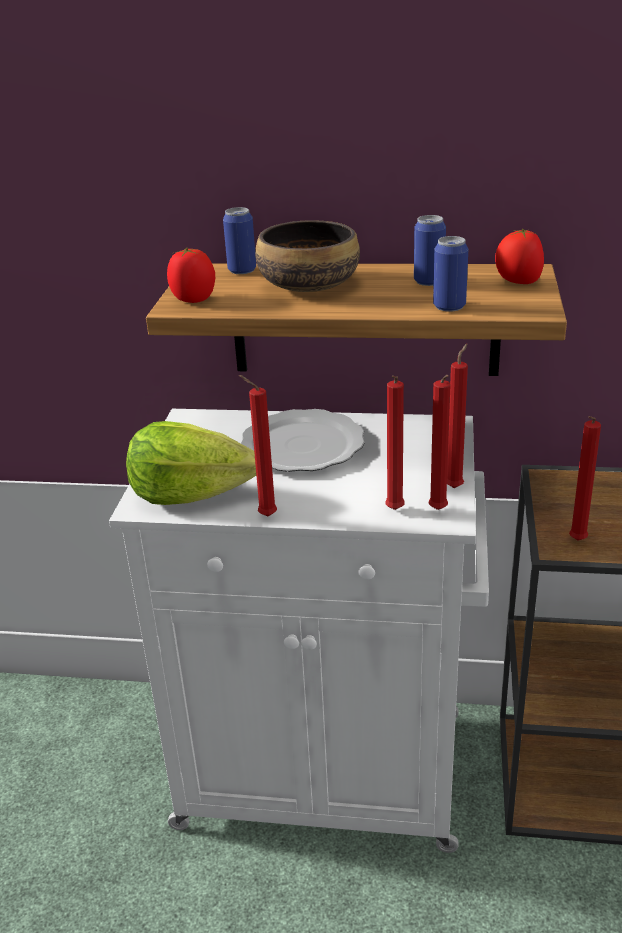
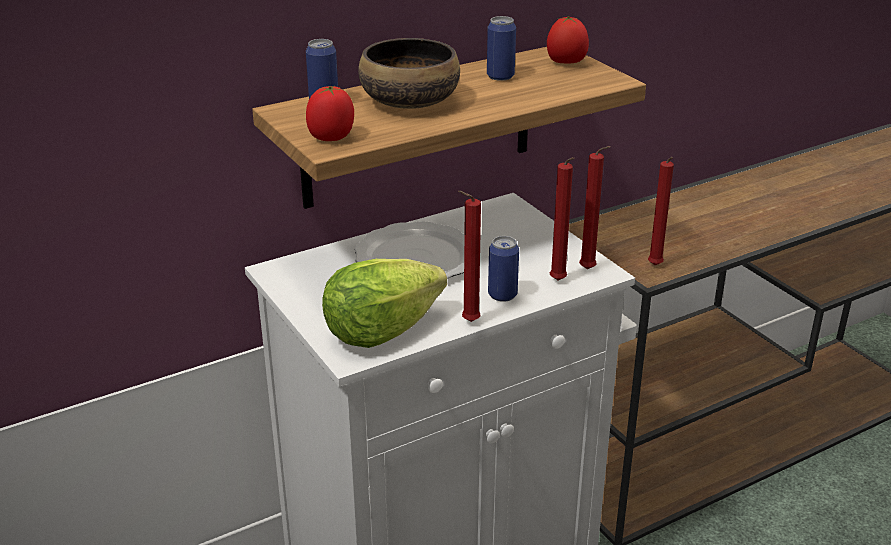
camera: 40 degrees left, 0 degrees up
(449, 306) = (551, 92): can -> can (502, 295)
(455, 486) = (576, 248): red candle -> none

